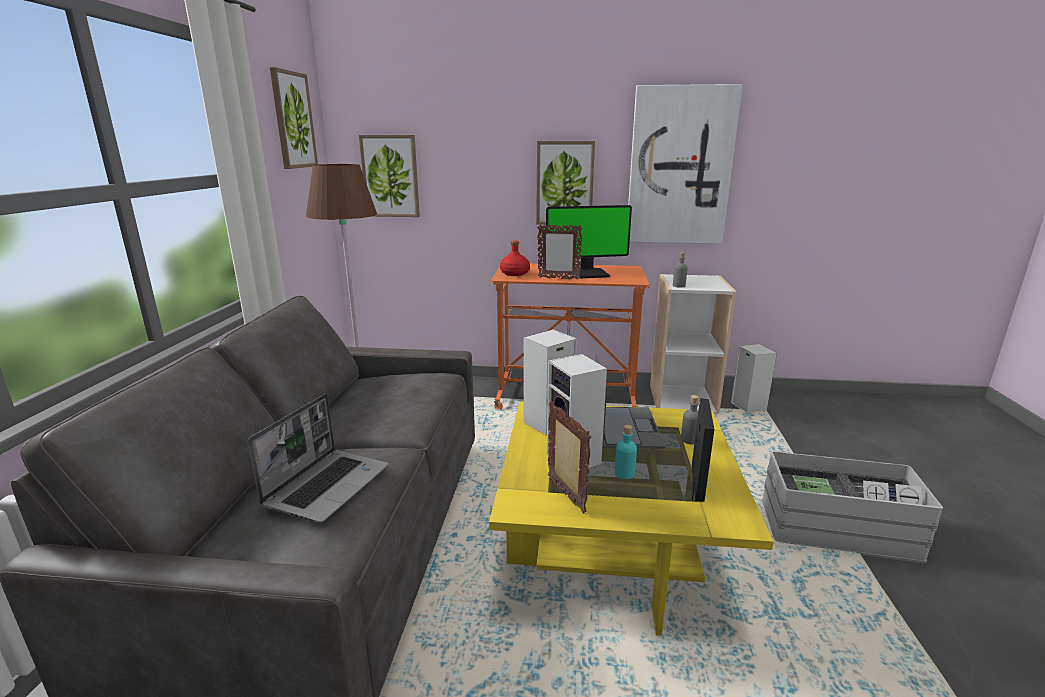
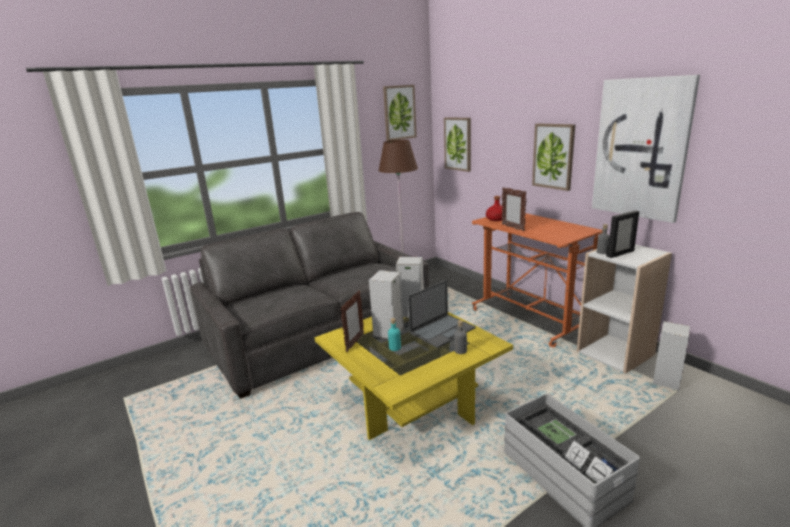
camera: 50 degrees right, 0 degrees up
(328, 485) = (282, 298): laptop -> none
(590, 273) = (544, 228): monitor -> none
(696, 482) = (416, 367): picture frame -> picture frame (620, 253)

